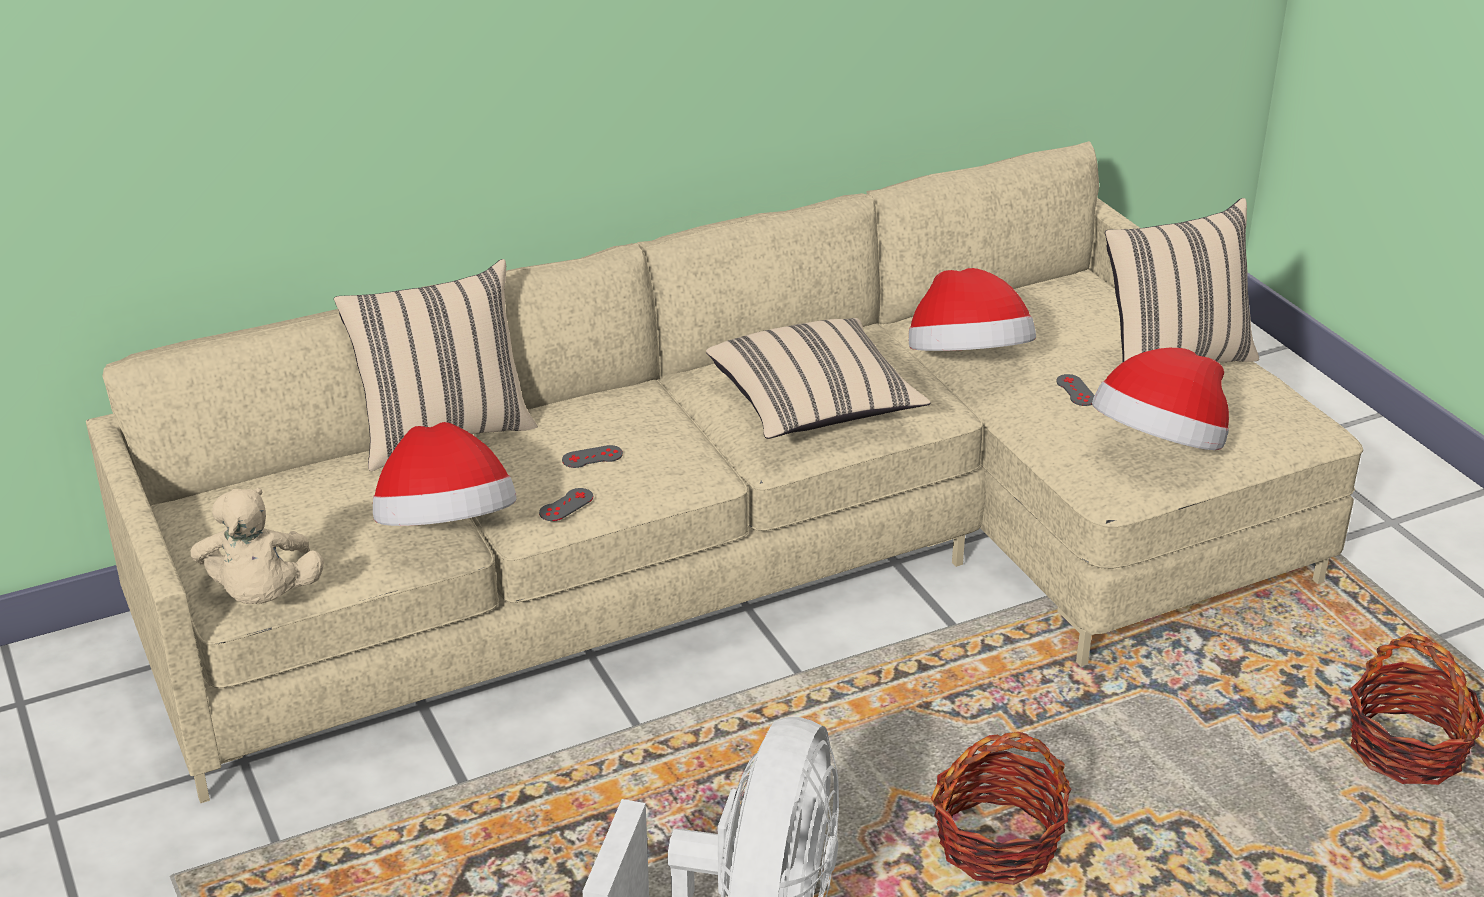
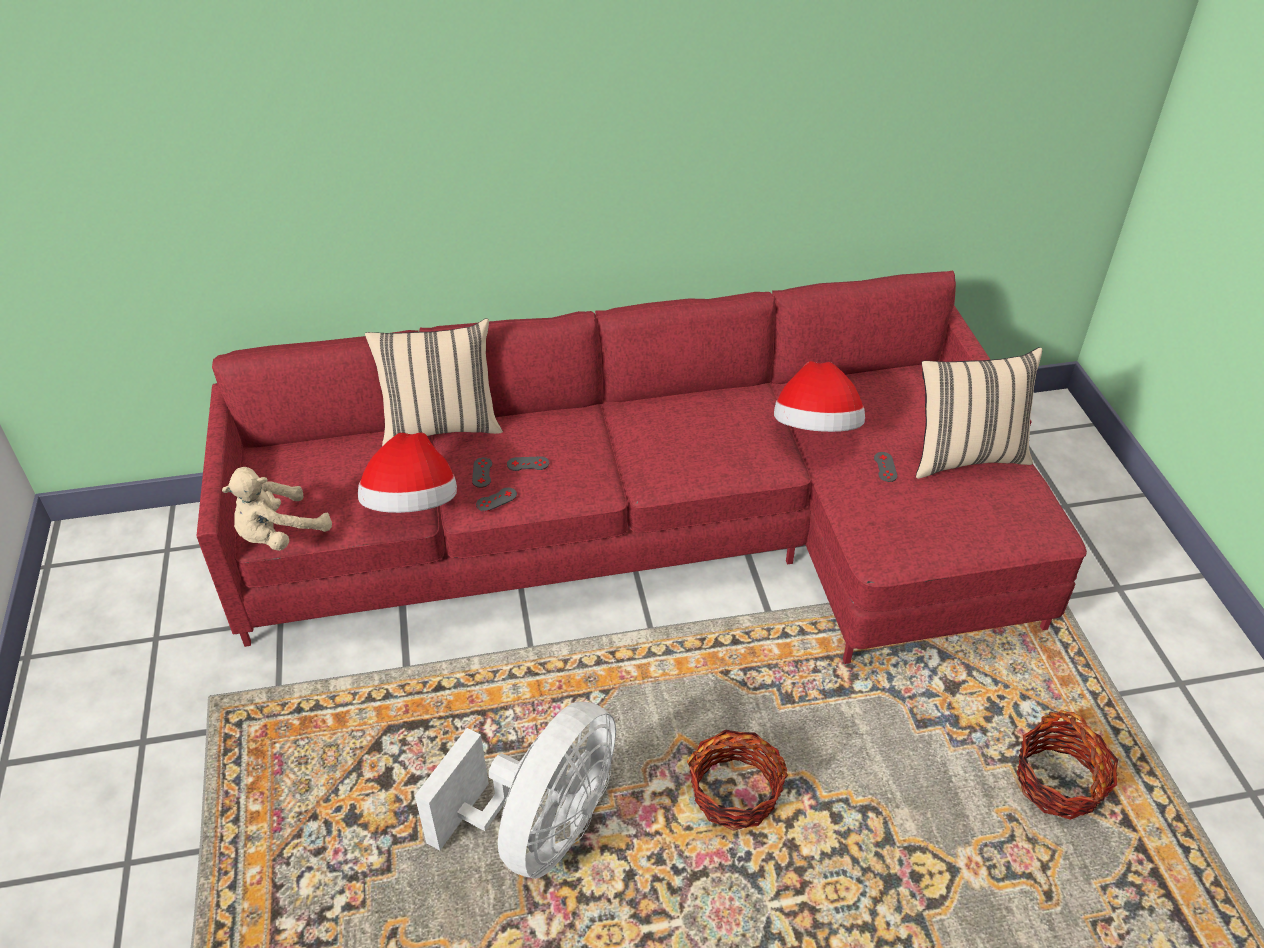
camera: 15 degrees right, 10 degrees up
(262, 596) = (279, 535): beige plush toy -> beige plush toy turned 45 degrees clockwise
(531, 477) = (482, 472): none -> grey game controller
(764, 560) = (659, 533): beige sofa -> red sofa
(814, 407) = (693, 449): beige pillow -> none
(1159, 448) = (927, 529): hat -> none

